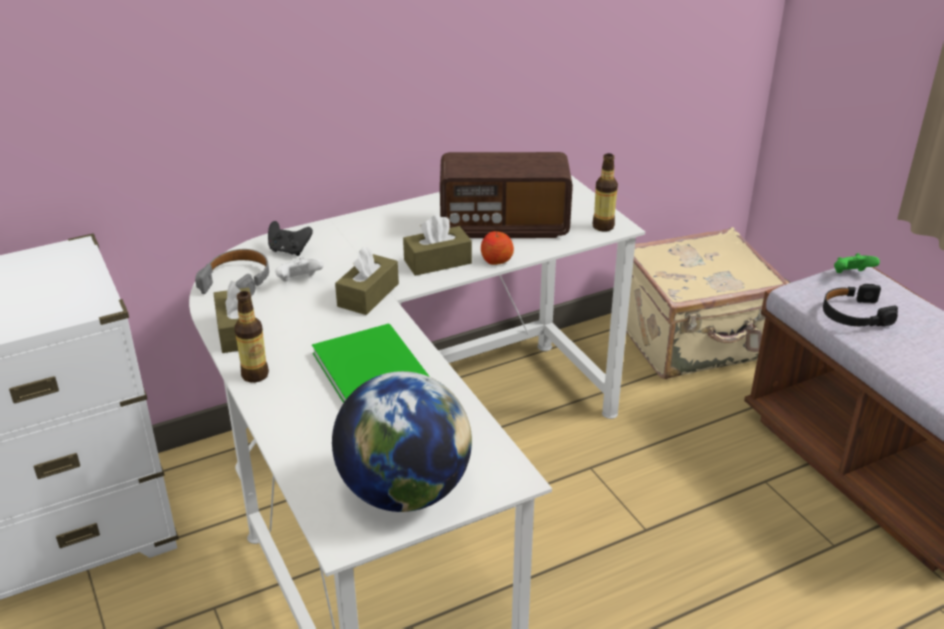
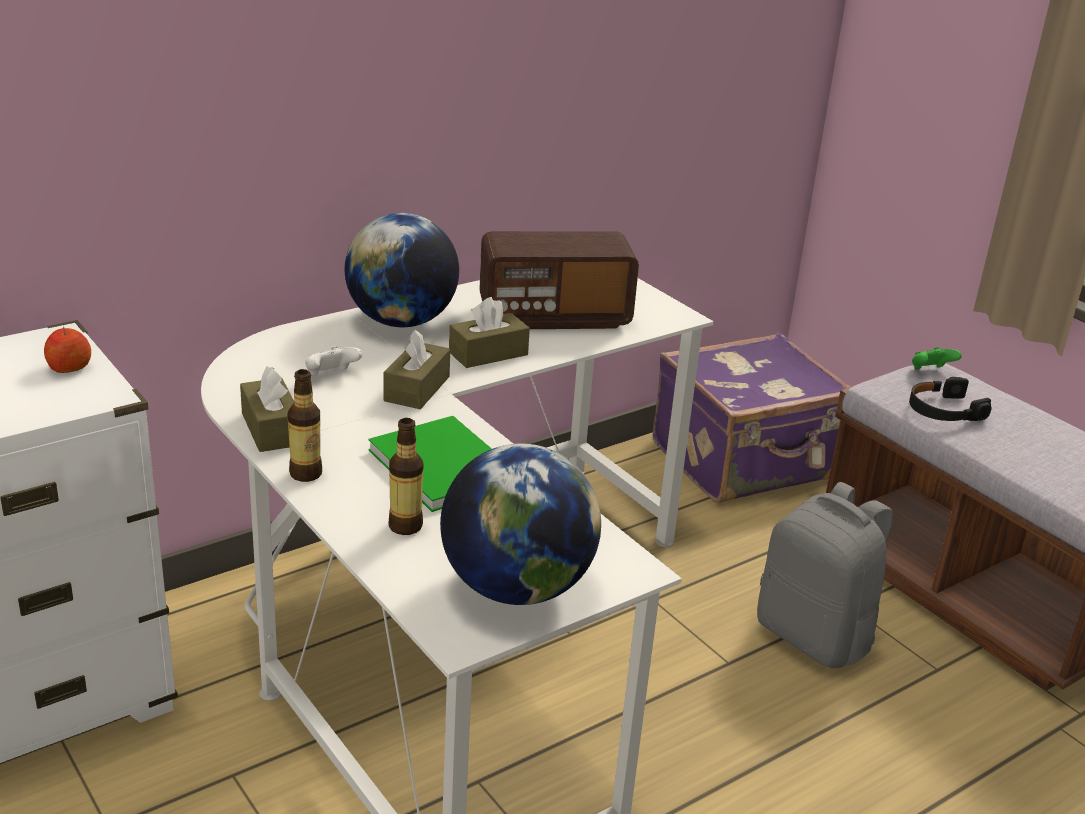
camera: 10 degrees left, 5 degrees down
(237, 281) = (256, 376): grey headphones -> none
(289, 250) = (309, 344): black game controller -> none
(371, 230) = (401, 321): none -> globe
(496, 260) = (555, 351): apple -> apple (69, 367)
(603, 226) = (666, 316): bottle -> bottle (405, 526)
(695, 341) = (745, 462): beige suitcase -> purple suitcase
(728, 509) = (815, 637): none -> grey backpack

